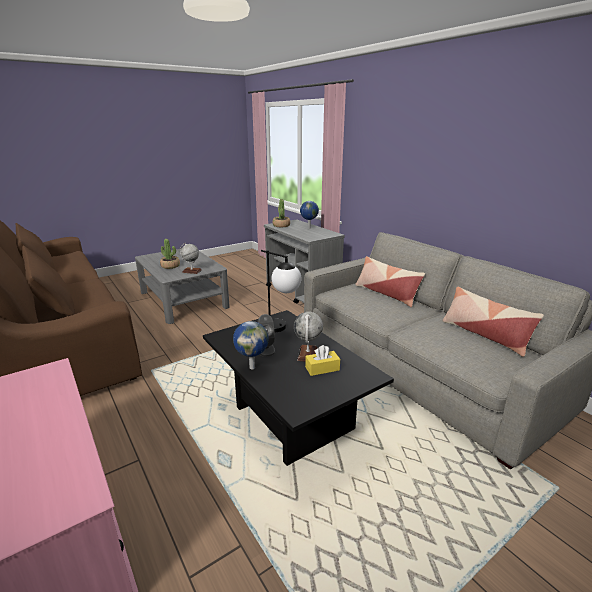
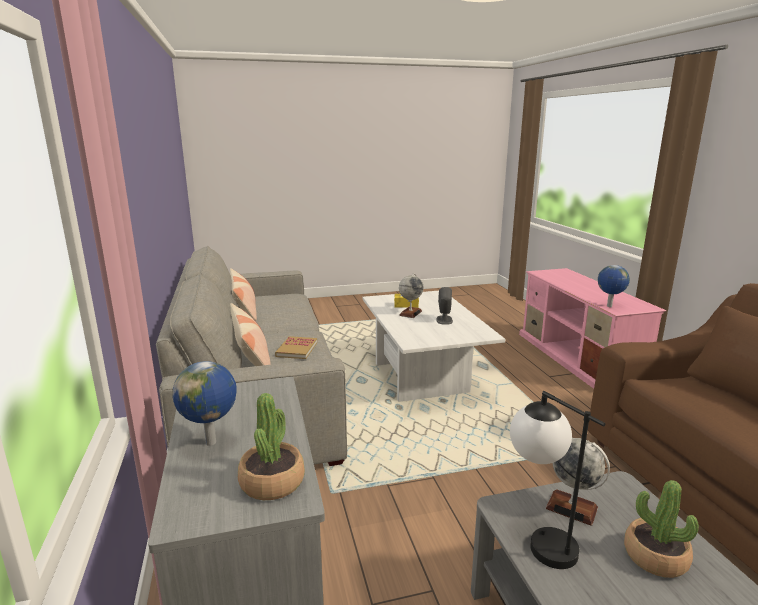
camera: 160 degrees left, 5 degrees down
(252, 367) = (459, 312): globe -> globe (609, 306)
(282, 329) = (421, 331): table lamp -> table lamp (538, 538)
(289, 419) = (424, 378): black coffee table -> white coffee table
(364, 301) = (296, 349): none -> book

